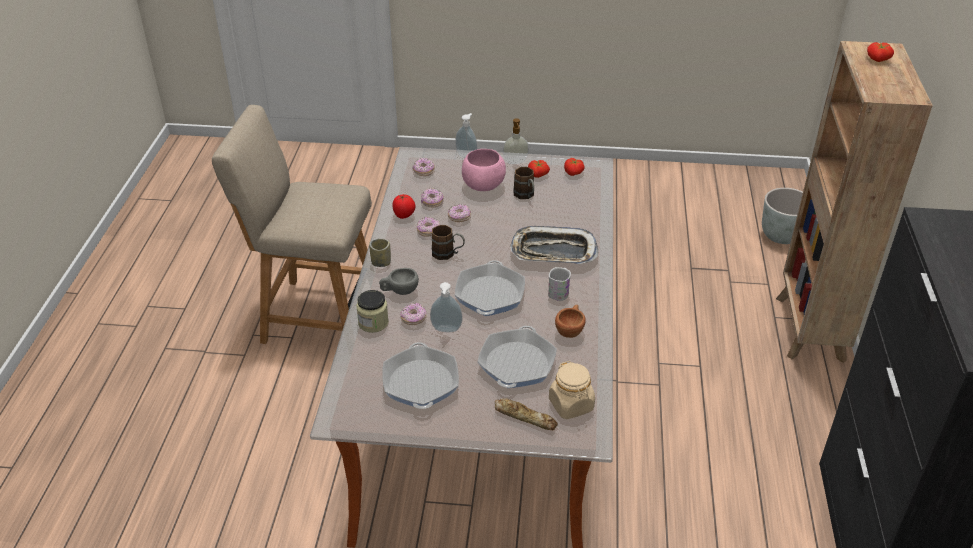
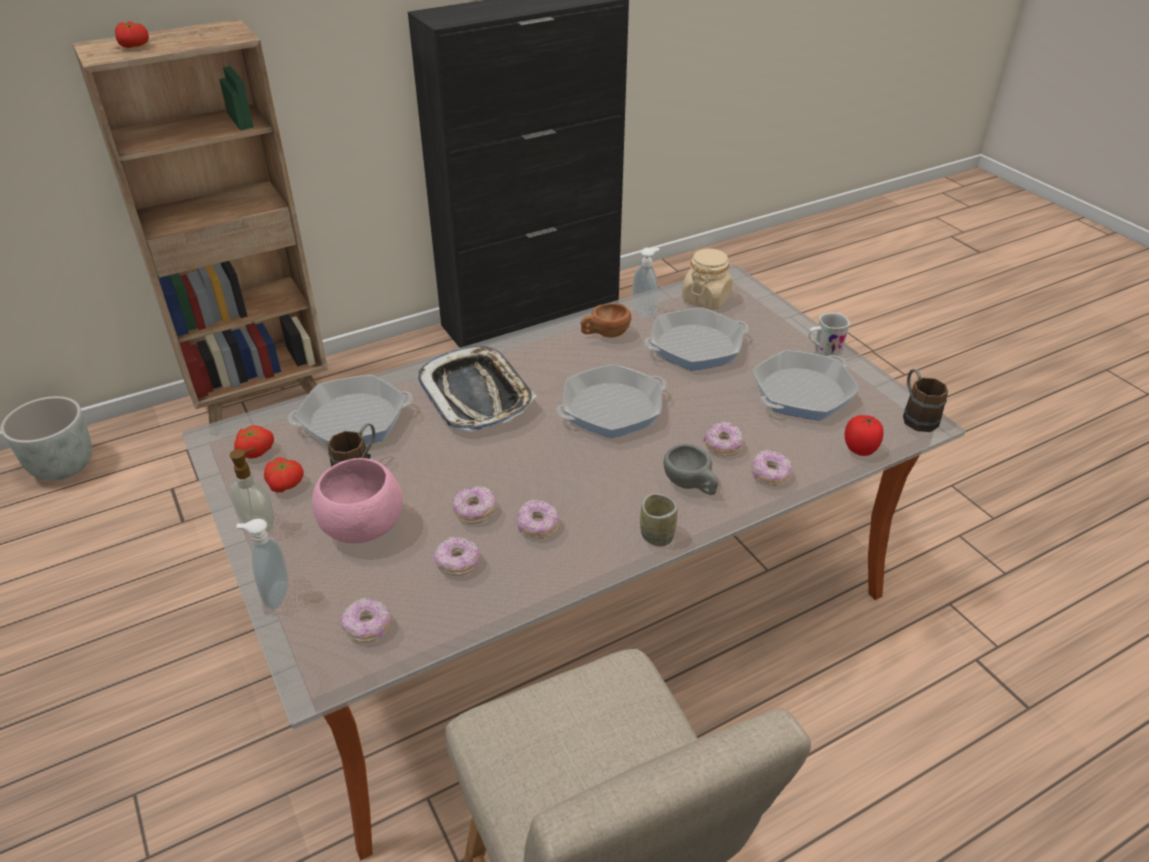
camera: 125 degrees left, 0 degrees up
(373, 323) = (770, 475): jar -> donut
(404, 215) = (522, 577): tomato -> tomato (859, 449)
(446, 330) = (709, 412): soap dispenser -> soap dispenser (645, 312)
(448, 254) = (570, 480): brown mug -> brown mug (916, 415)
(525, 417) = (754, 316): bread -> none
(559, 291) = (549, 363): white mug -> white mug (823, 350)
(571, 206) = (353, 420): none -> frying pan

